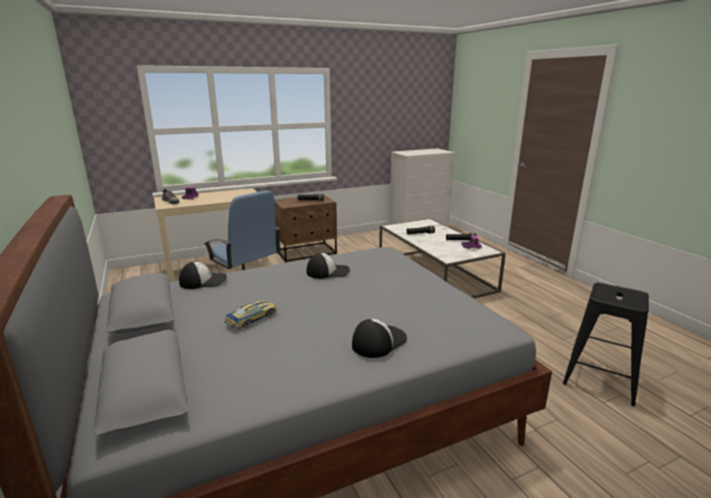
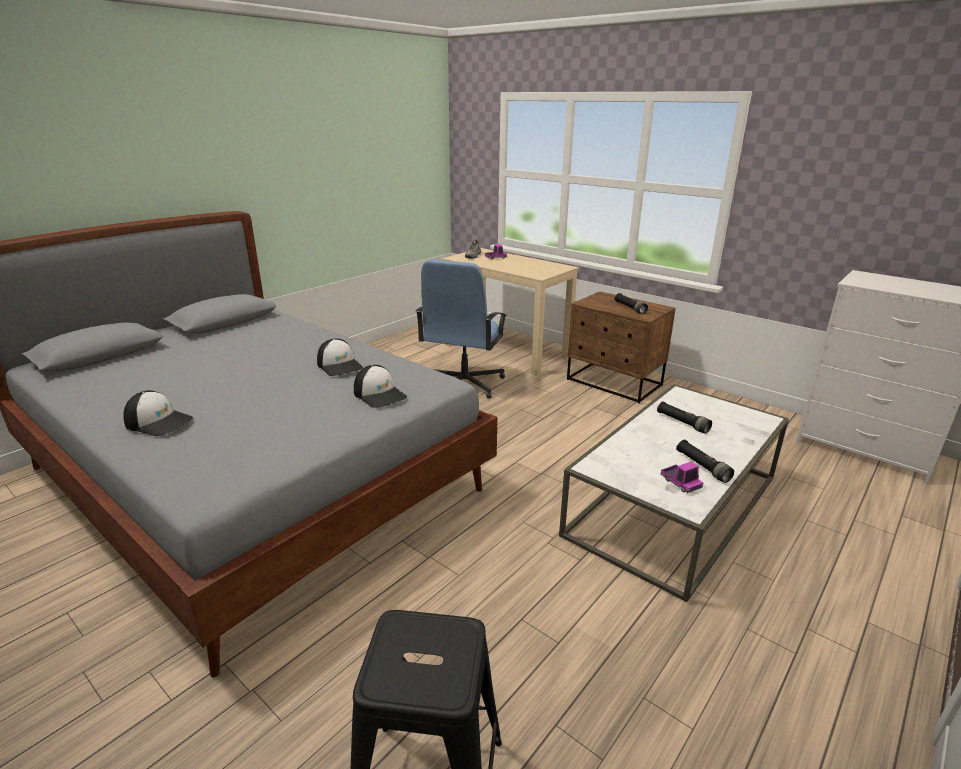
camera: 65 degrees right, 5 degrees up
(203, 281) = (288, 323): cap -> cap (380, 394)
(252, 318) = (211, 359): toy car -> none

